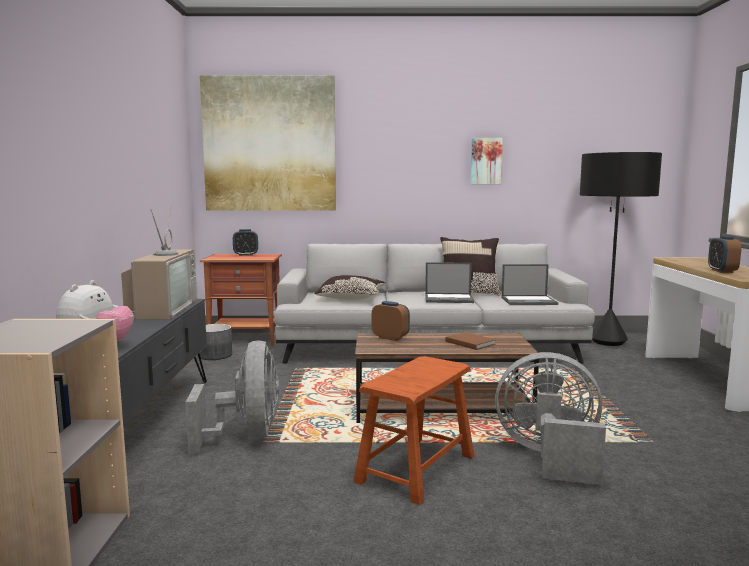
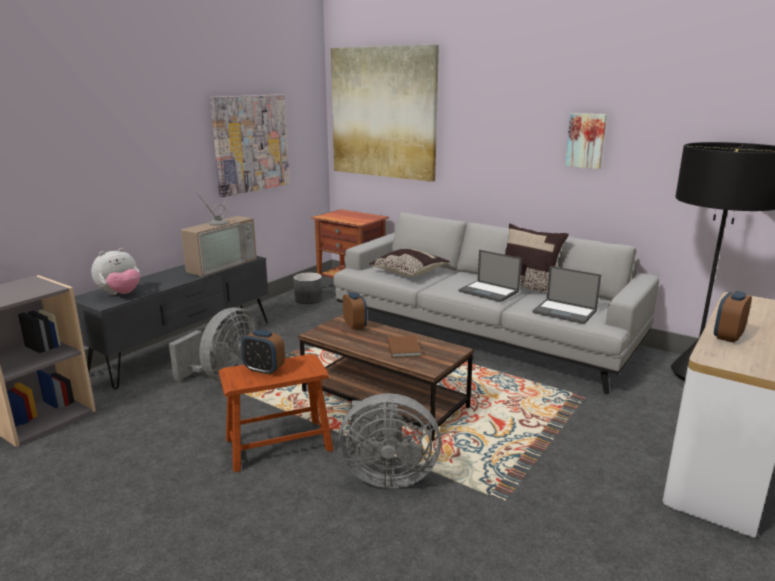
camera: 35 degrees right, 10 degrees up
(149, 168) = (251, 143): none -> picture
(246, 255) = (357, 214): alarm clock -> alarm clock (264, 370)
(549, 457) = (386, 475): grey fan -> grey fan turned 135 degrees clockwise

